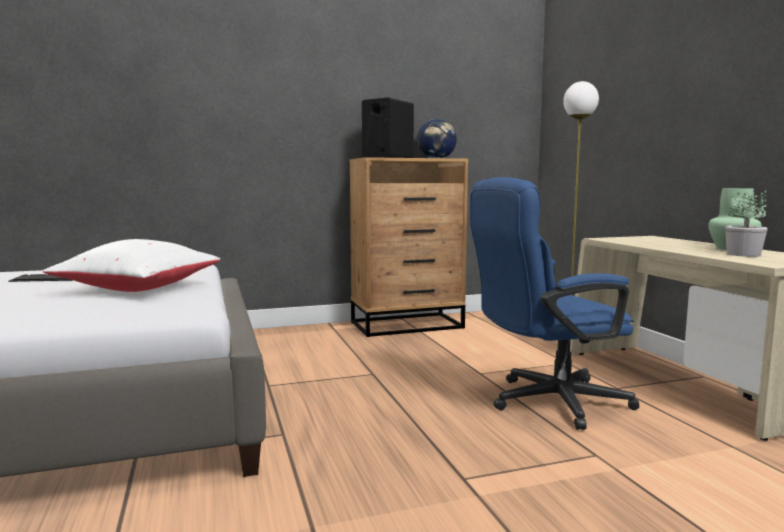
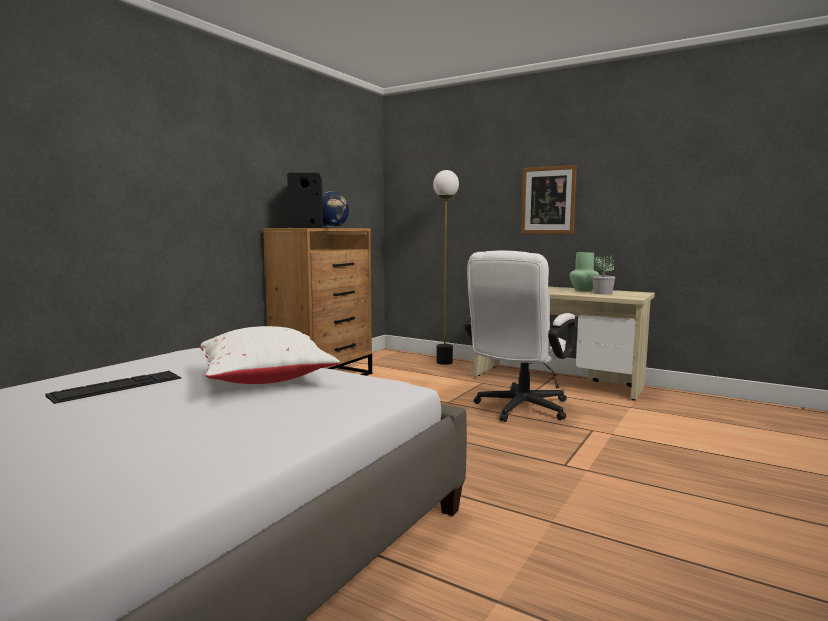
camera: 40 degrees left, 0 degrees up
(546, 402) = (518, 409): blue office chair -> white office chair
(709, 110) = (548, 200): none -> picture

